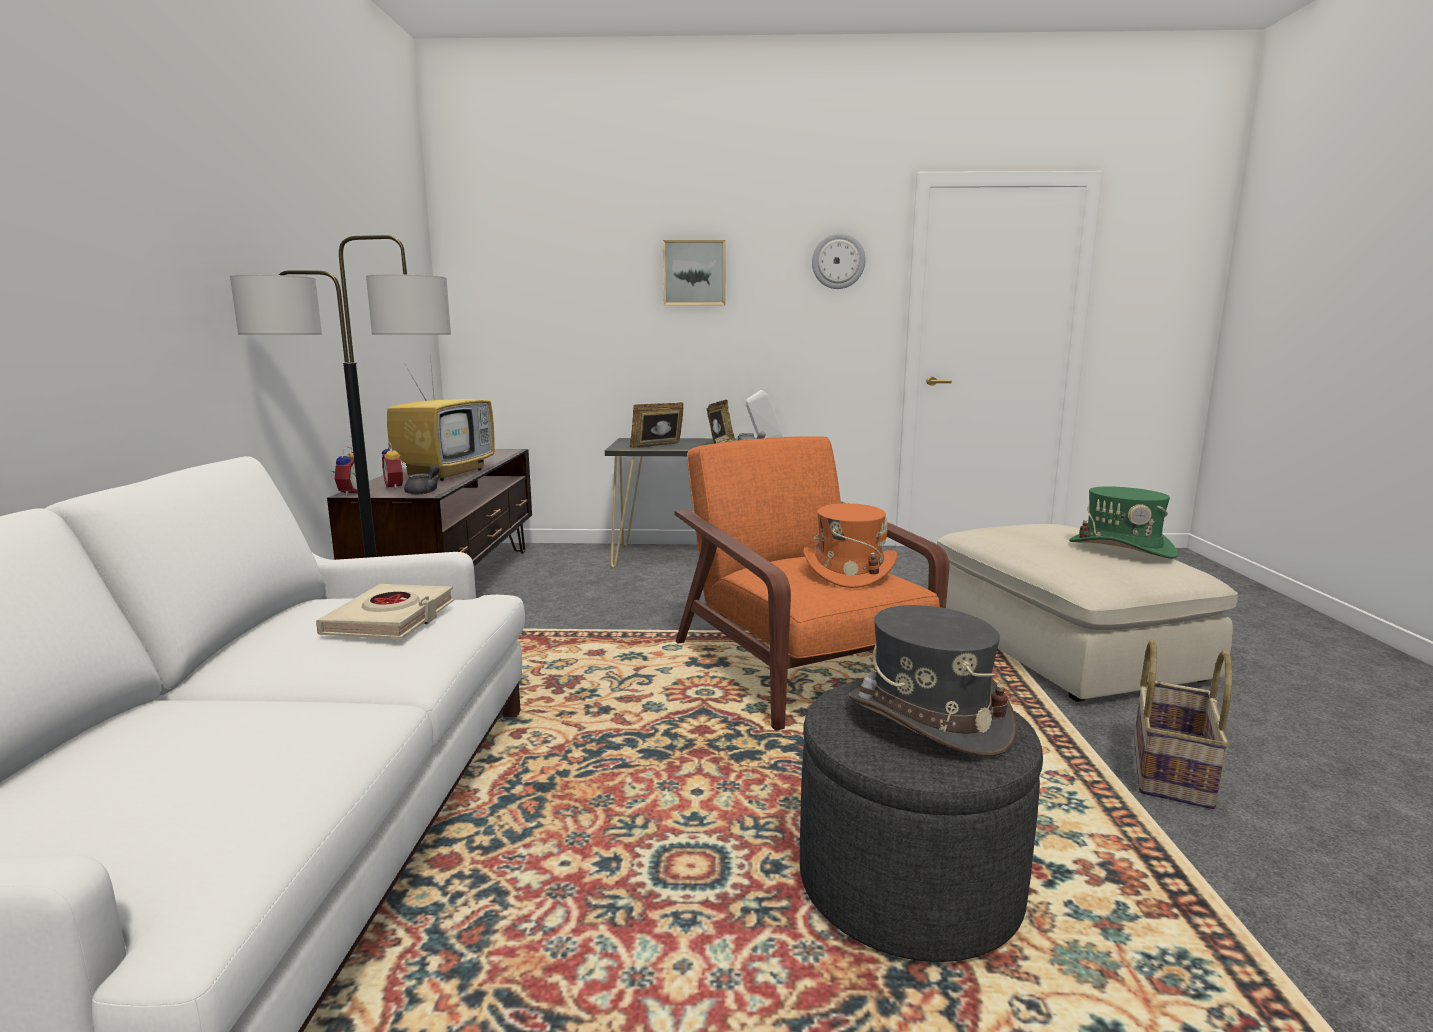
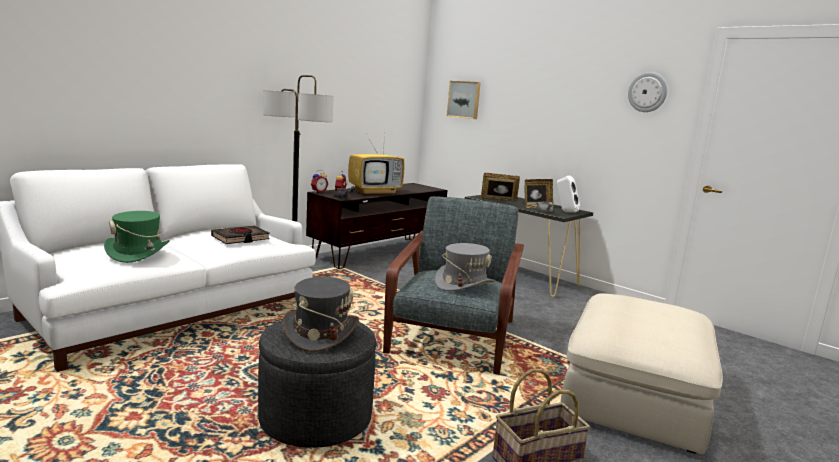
camera: 40 degrees right, 0 degrees up
(391, 619) = (240, 238): beige book -> black book
(694, 273) = (553, 95): picture -> picture (464, 99)
(801, 667) = (452, 338): orange armchair -> grey armchair
(848, 571) = (464, 284): orange hat -> grey hat
(1121, 548) = (670, 331): green hat -> green hat (138, 253)

